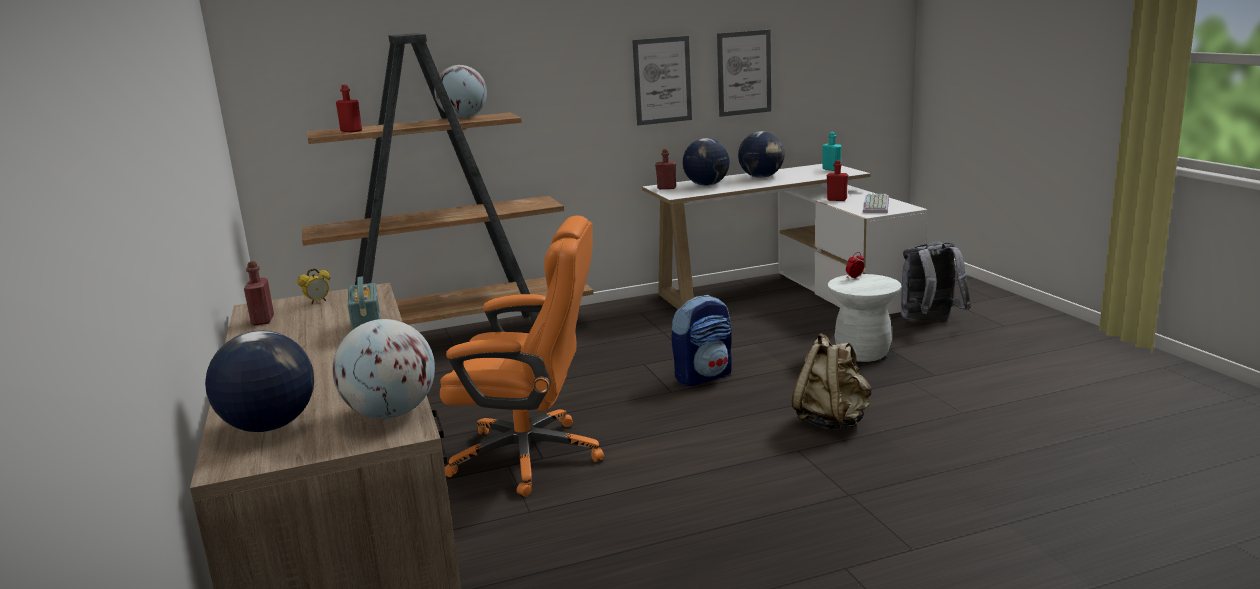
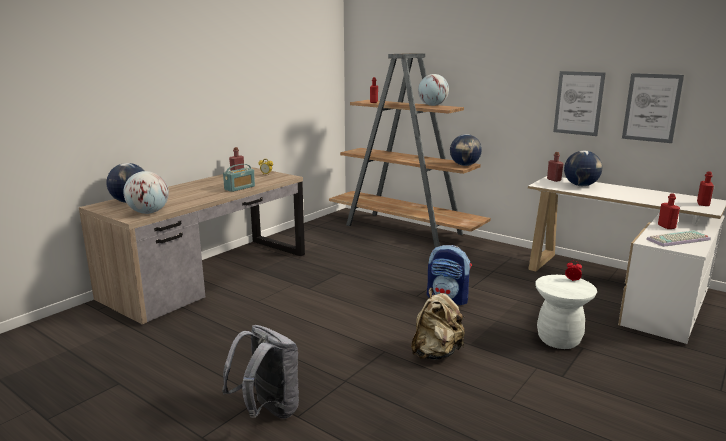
camera: 55 degrees right, 0 degrees up
(530, 456) = (307, 285): orange office chair -> none
(761, 177) = (632, 192): globe -> globe (464, 165)
(831, 169) = (703, 204): turquoise bottle -> red bottle
(929, 323) = (664, 354): grey backpack -> grey backpack (267, 411)

